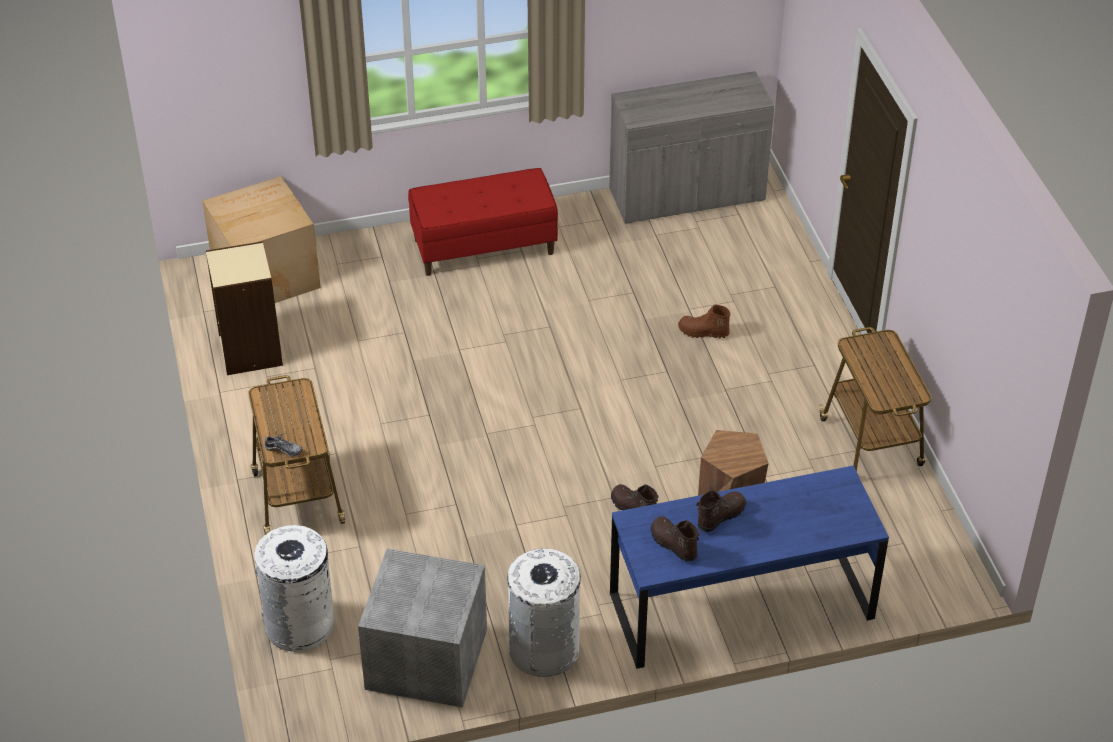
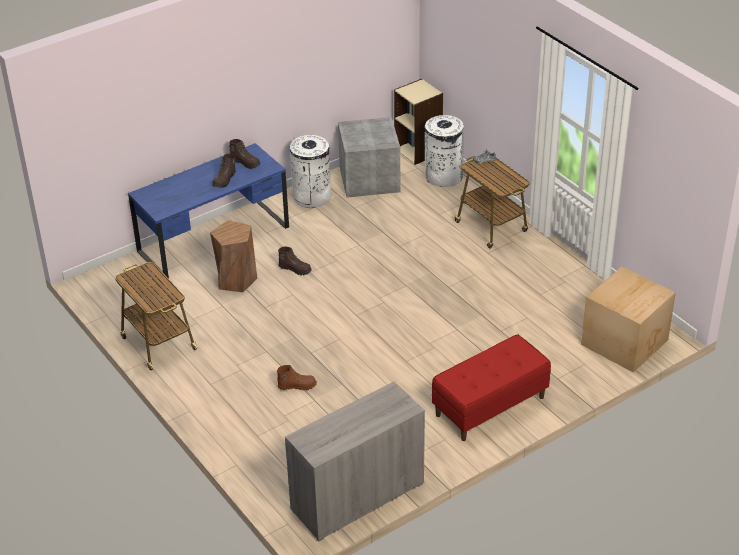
camera: 160 degrees right, 5 degrees down
(249, 351) = (589, 293): beige bookcase -> beige bookcase (418, 151)

